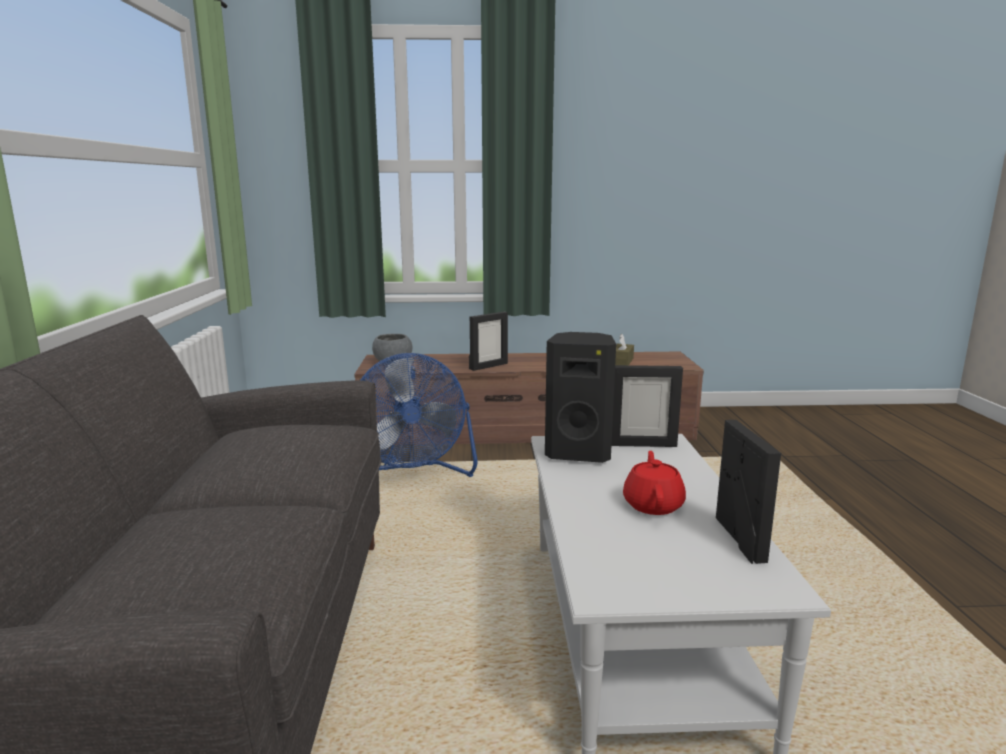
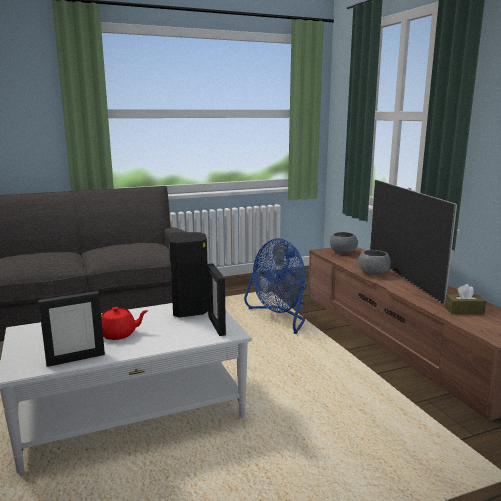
camera: 70 degrees right, 0 degrees up
(488, 366) = (373, 273): picture frame -> grey bowl
(512, 359) = (402, 277): none -> television

